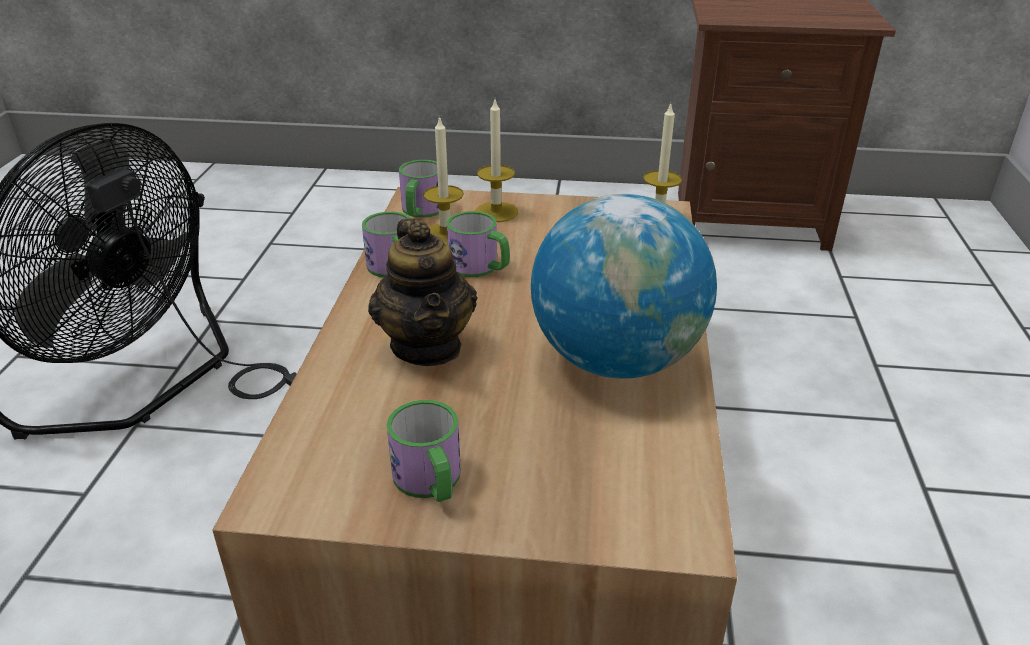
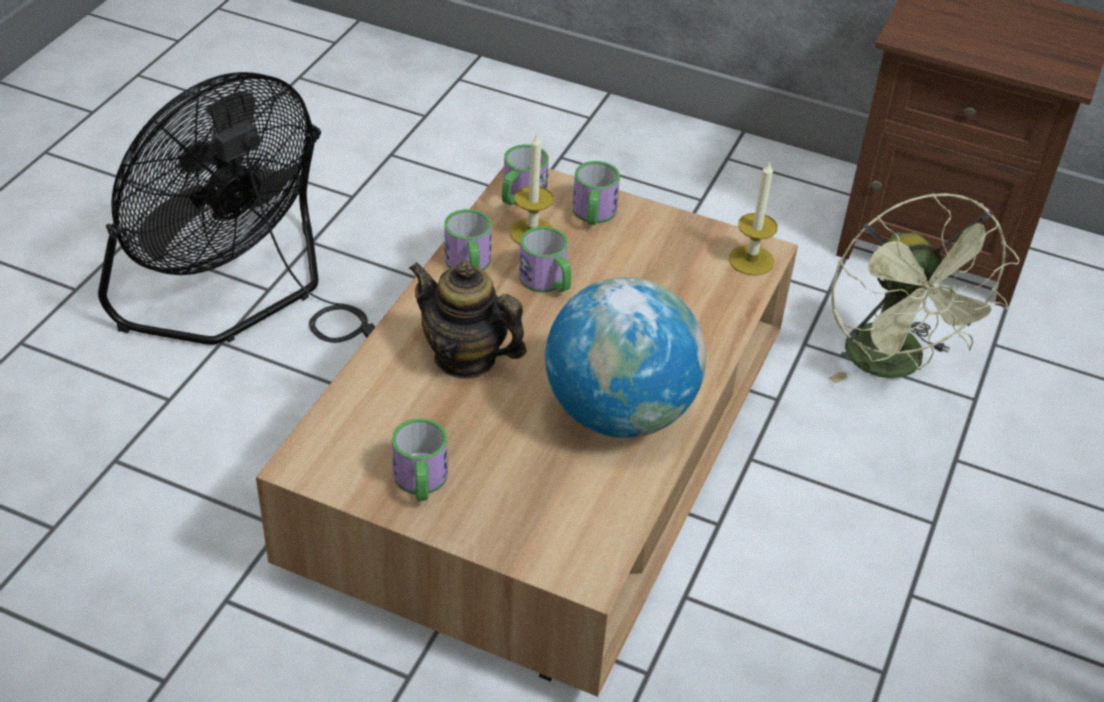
camera: 15 degrees right, 10 degrees up
(427, 346) = (465, 357): teapot -> teapot turned 120 degrees clockwise
(496, 212) = (593, 214): candle -> mug
(776, 306) = (894, 365): none -> green fan

